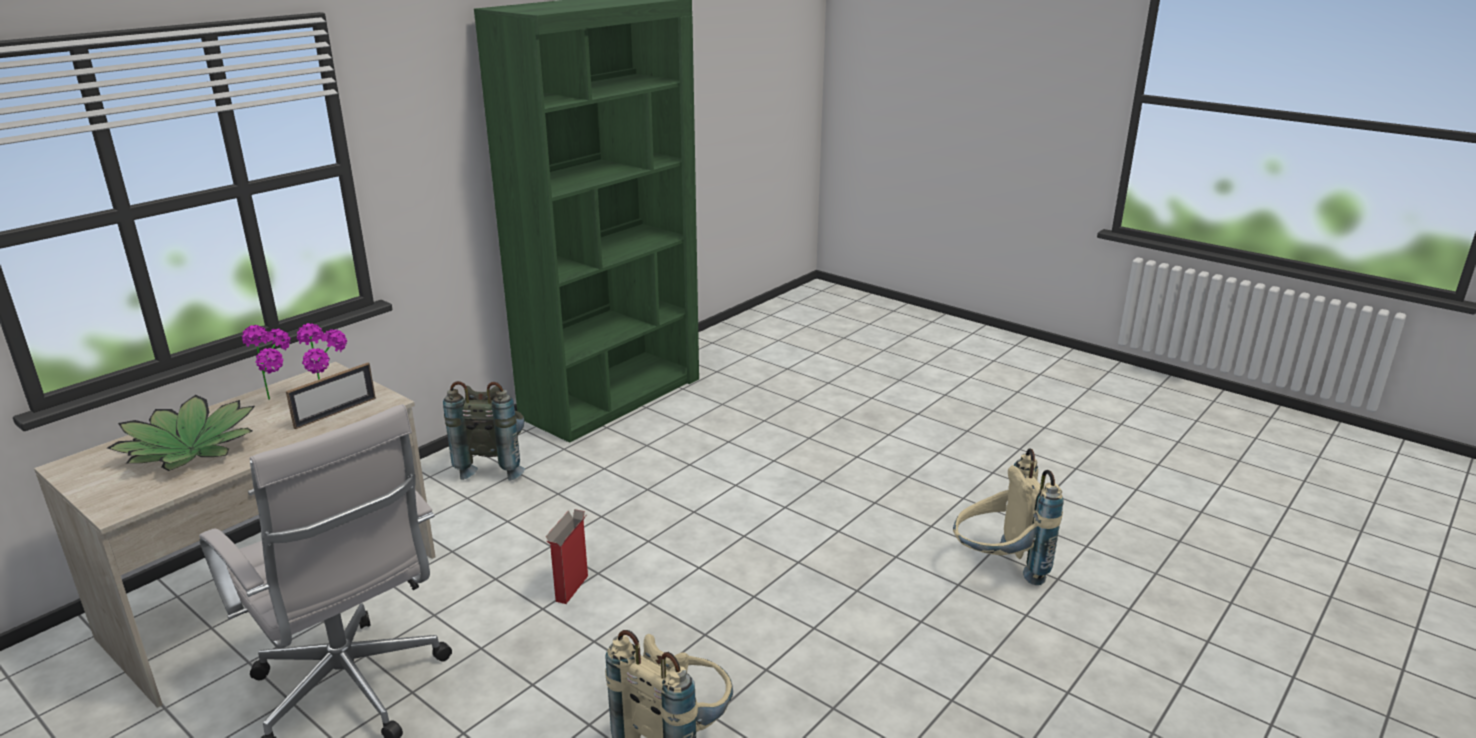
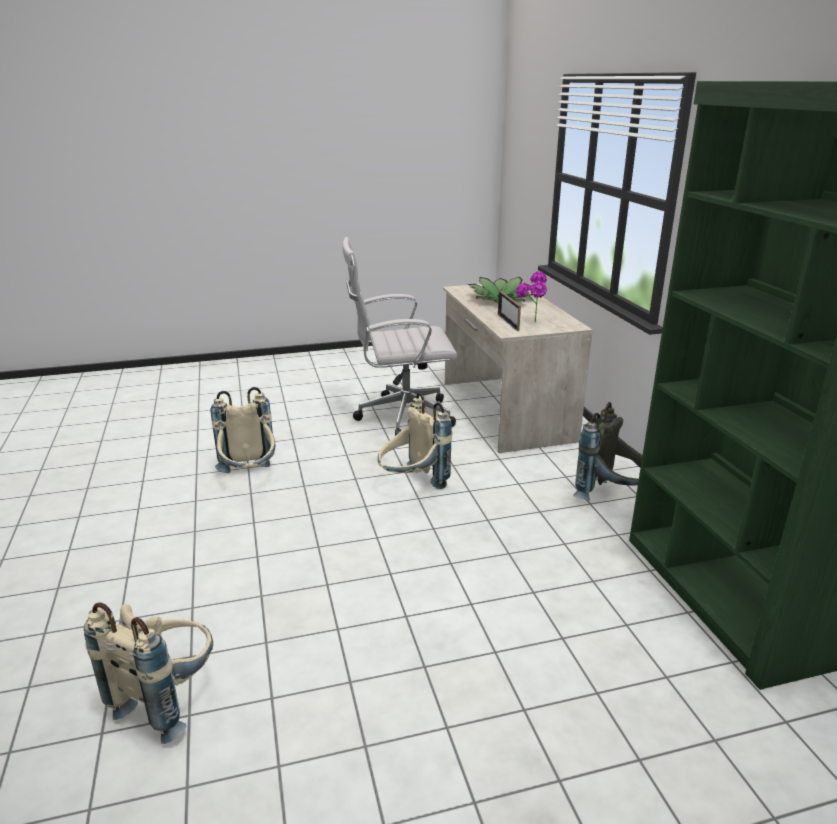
camera: 125 degrees right, 0 degrees up
(280, 398) = (545, 315): potted plant -> none
(571, 589) = (412, 485): cardboard box -> beige backpack

